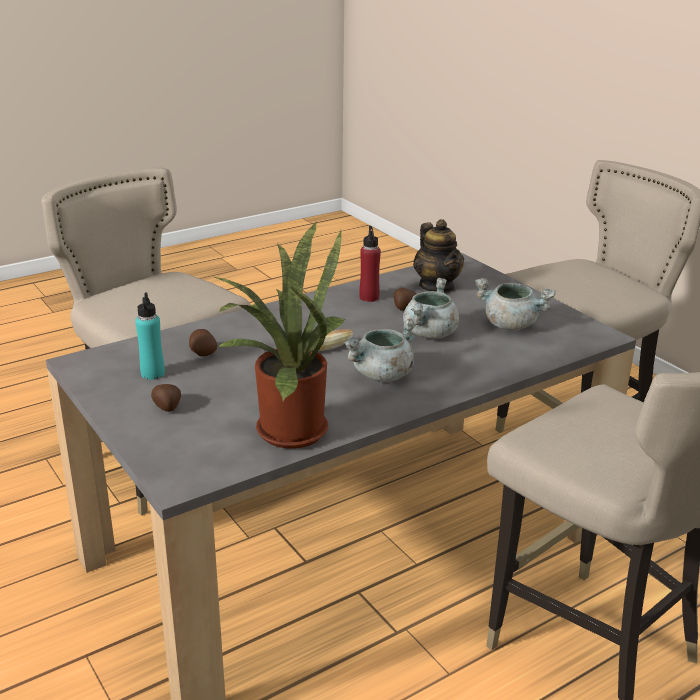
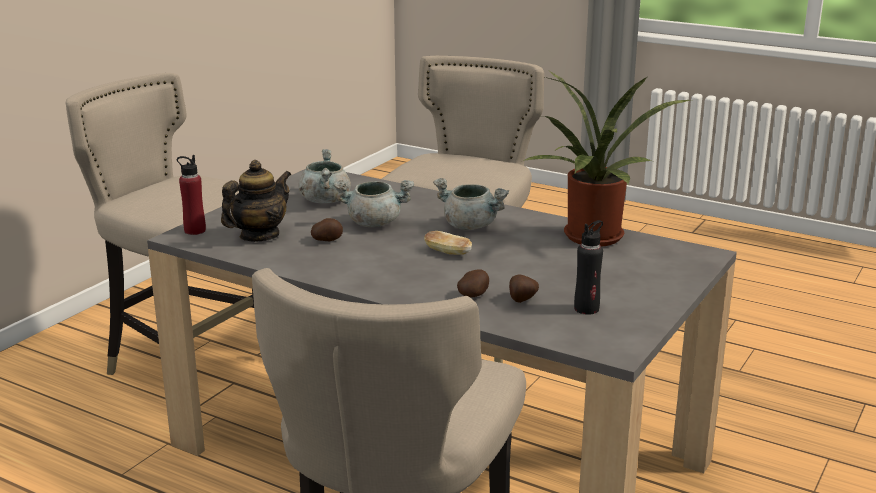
camera: 115 degrees left, 5 degrees down
(152, 374) = (586, 309): turquoise bottle -> black bottle
(167, 407) = (627, 285): potato -> potato (474, 295)
(369, 297) = (315, 258): red bottle -> red bottle (195, 230)

